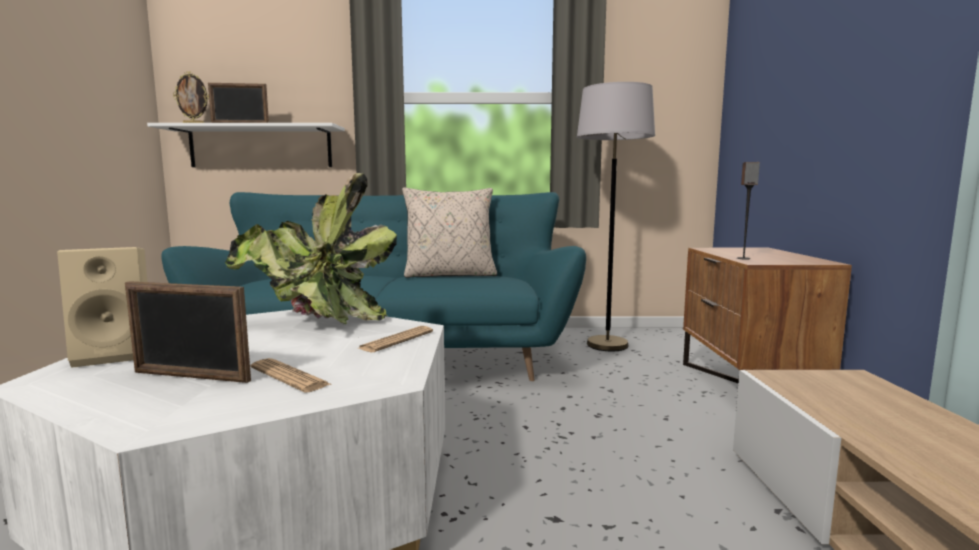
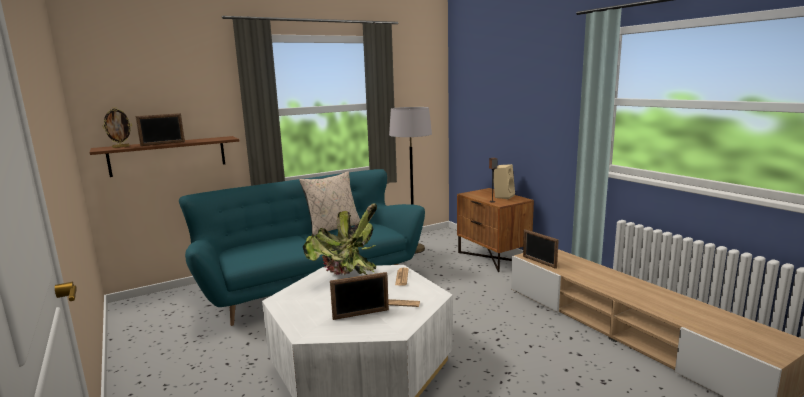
camera: 30 degrees left, 5 degrees up
(117, 354) = (299, 316): beige speaker -> beige speaker (503, 196)
(260, 147) = (168, 156): white shelf -> brown shelf
(800, 394) = (539, 262): none -> picture frame

